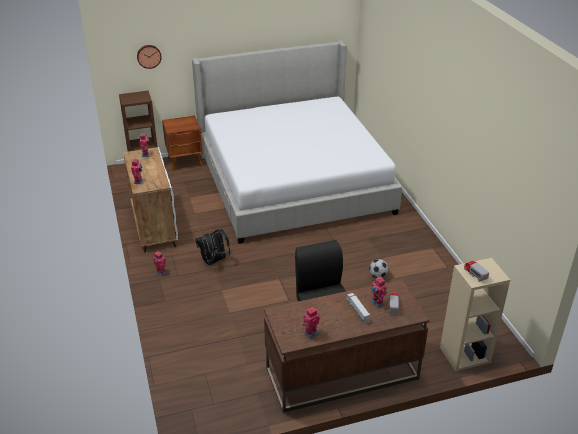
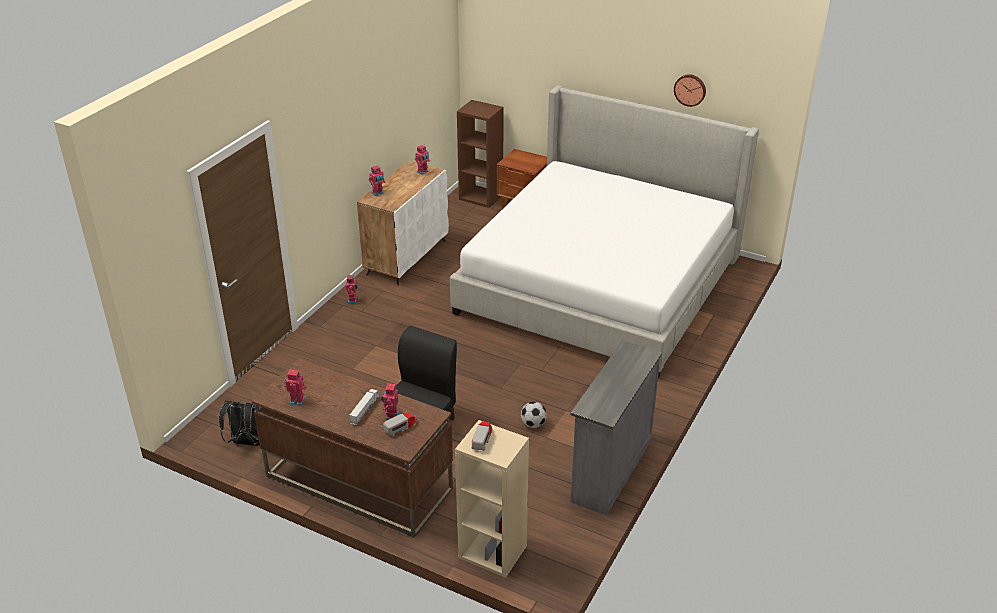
camera: 45 degrees right, 0 degrees up
(149, 56) = (510, 66): wall clock -> wall clock (690, 89)
(214, 261) = (408, 317): black backpack -> black backpack (247, 442)
(448, 274) = (609, 470): none -> grey dresser

